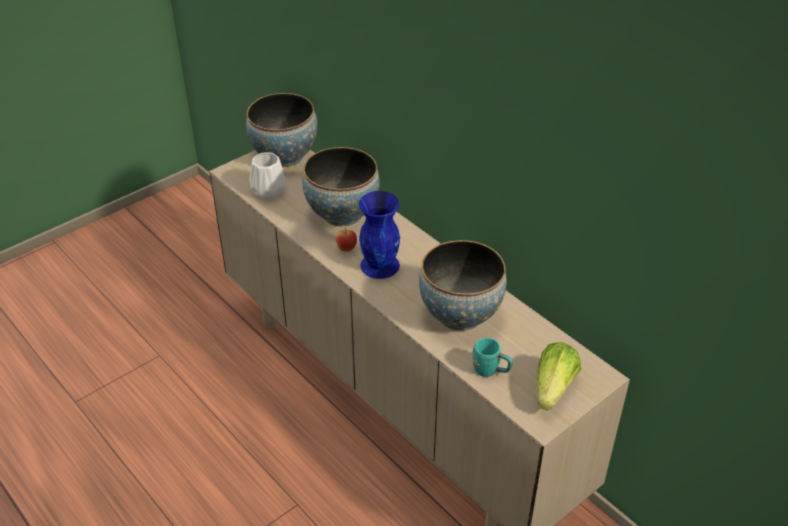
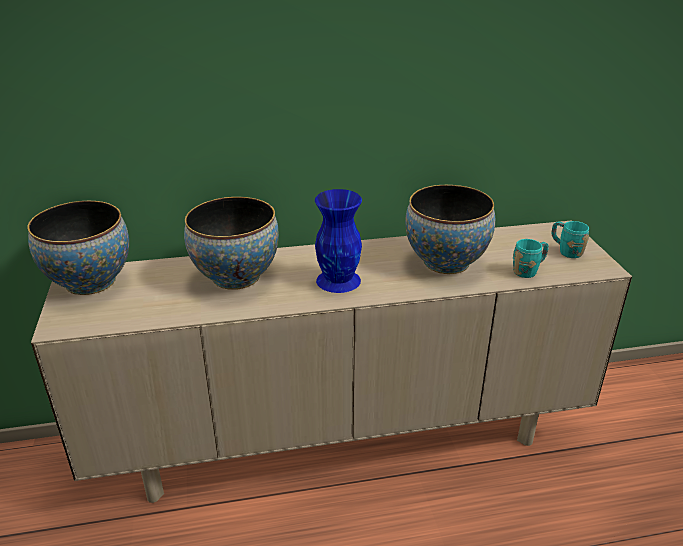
camera: 60 degrees left, 10 degrees down
(267, 191) = (133, 311): white vase -> none
(346, 249) = (293, 291): apple -> none
(553, 388) = (566, 251): lettuce -> turquoise mug

